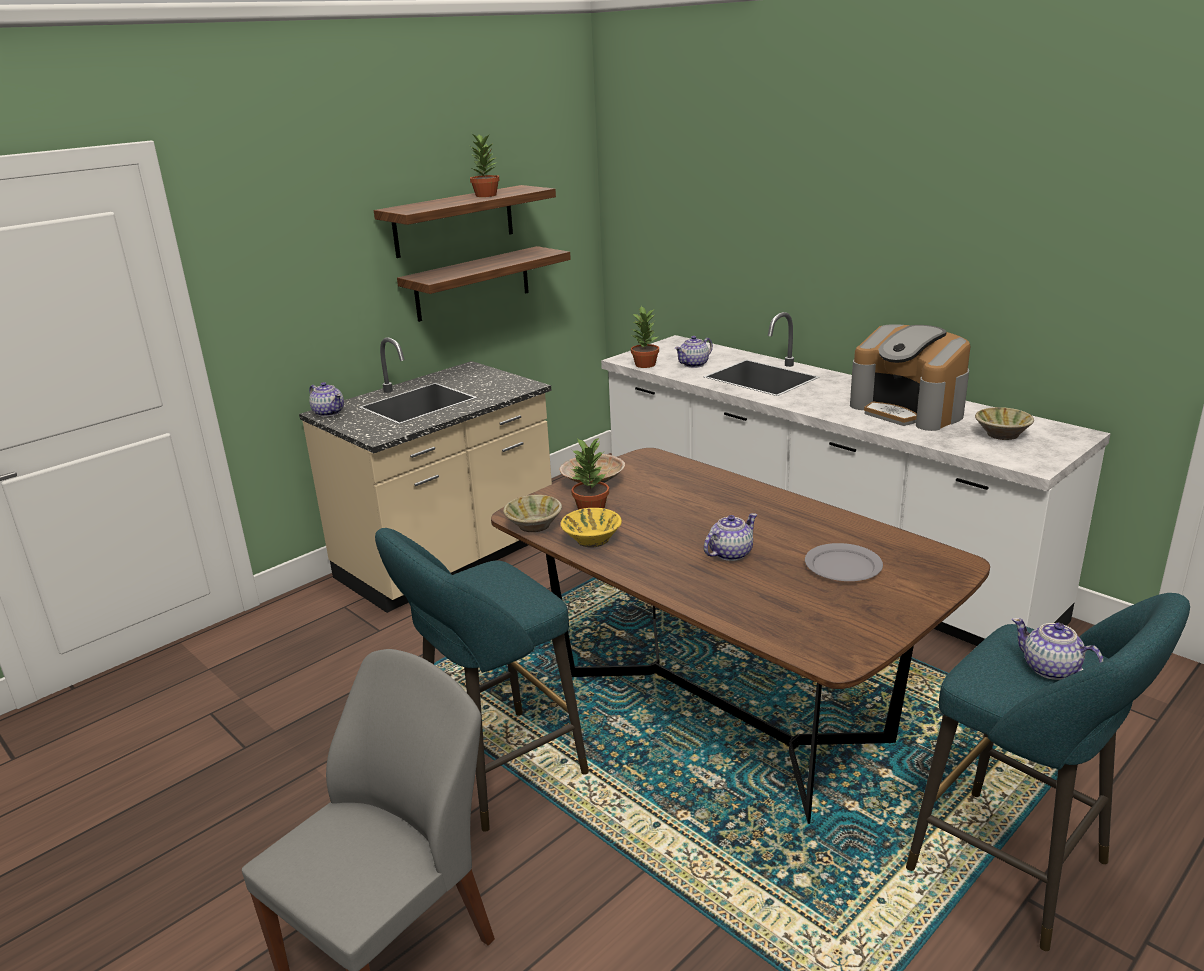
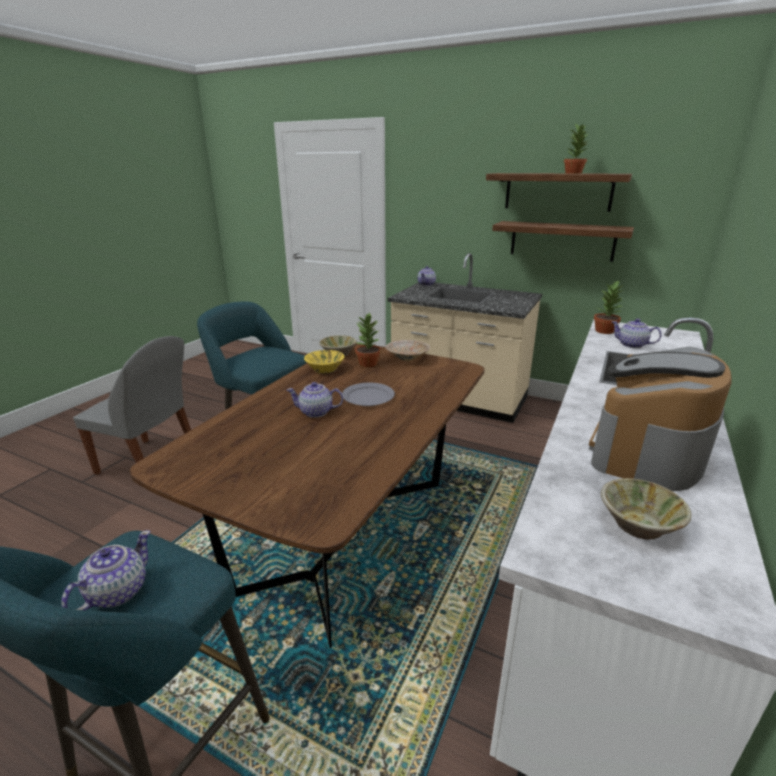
camera: 70 degrees right, 0 degrees up
(729, 554) = (316, 412): teapot -> teapot turned 150 degrees clockwise
(843, 566) = (306, 459): grey plate -> grey plate (368, 397)

